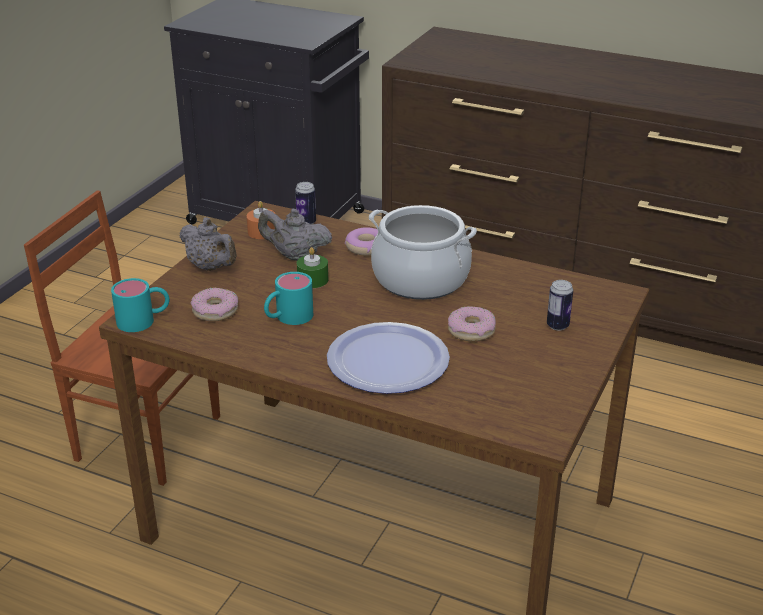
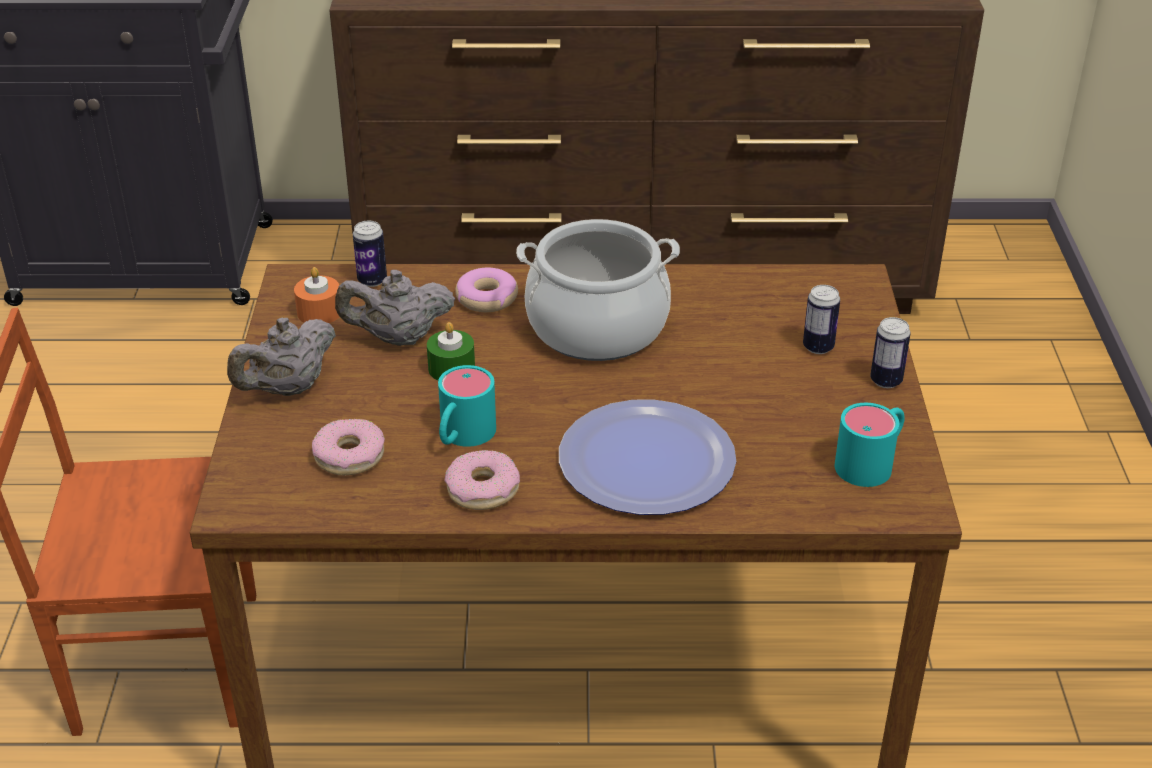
camera: 25 degrees left, 5 degrees up
(144, 320) = (254, 502): turquoise mug -> turquoise mug (872, 462)
(211, 267) = (288, 388): grey teapot -> grey teapot turned 120 degrees clockwise
(471, 330) = (719, 385): donut -> donut (483, 489)
(588, 357) = (886, 381): none -> can

